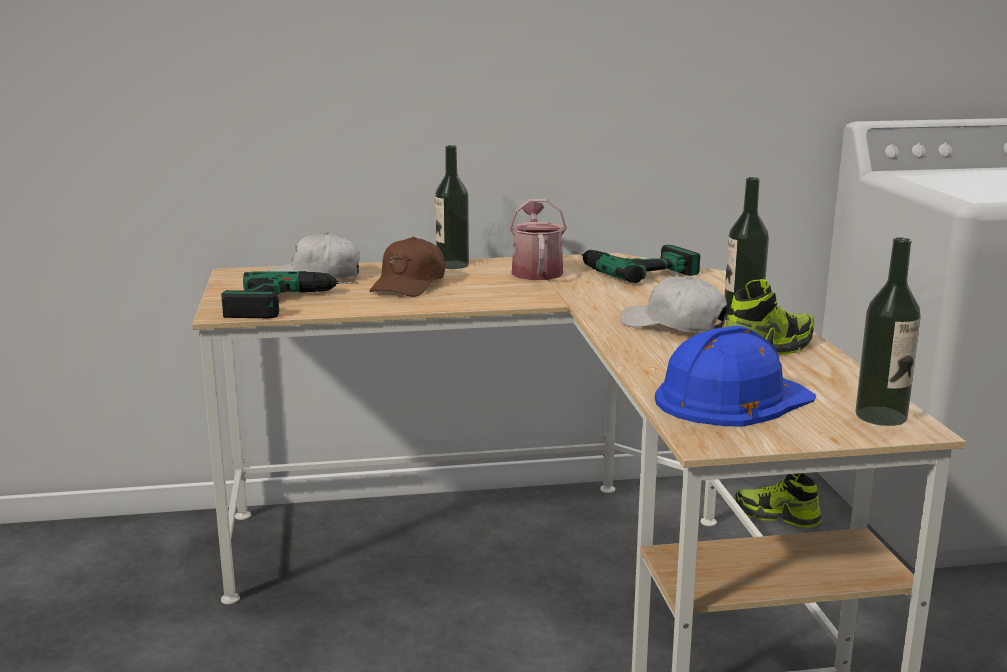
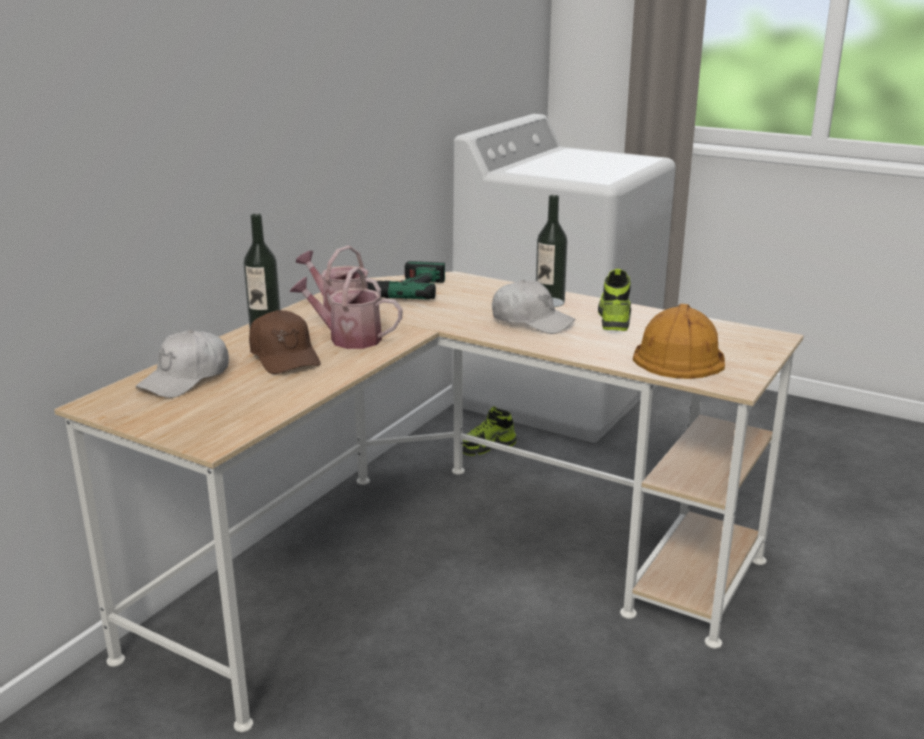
camera: 50 degrees left, 5 degrees up
(293, 303) = (243, 408): power drill -> none
(485, 288) = (348, 338): none -> watering can
(674, 325) = (531, 321): white cap -> white cap turned 135 degrees counterclockwise
(731, 398) = (678, 355): blue hard hat -> orange hard hat
(881, 416) = (751, 336): bottle -> none

